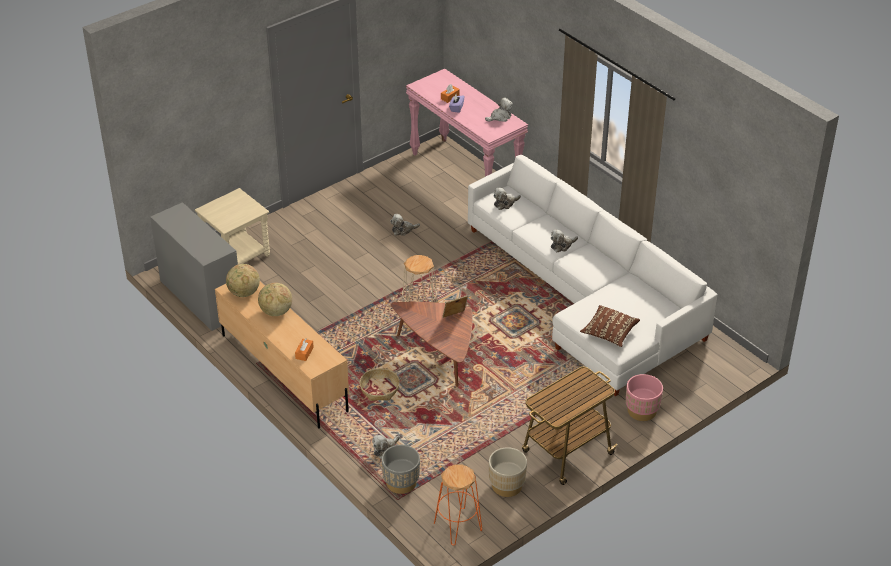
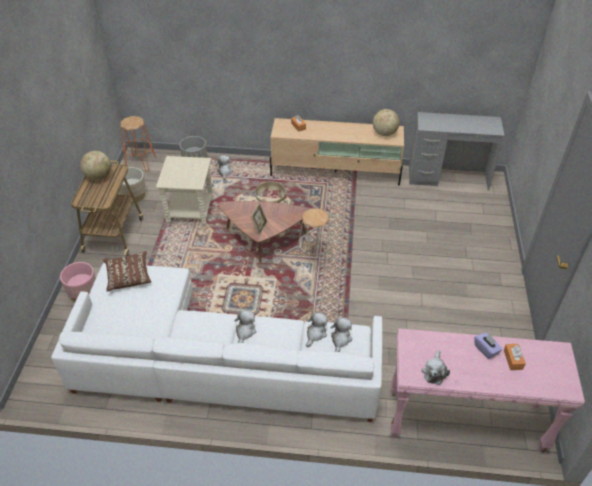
camera: 135 degrees right, 5 degrees up
(236, 255) = (480, 215): beige side table -> beige side table (190, 211)
(276, 312) = (349, 135): globe -> globe (99, 176)
(403, 230) = (420, 316): plush toy -> plush toy (315, 334)

